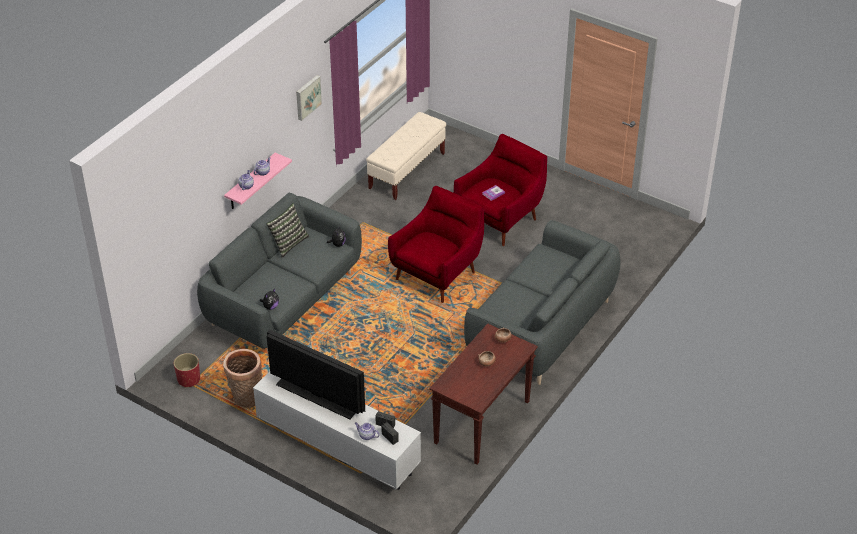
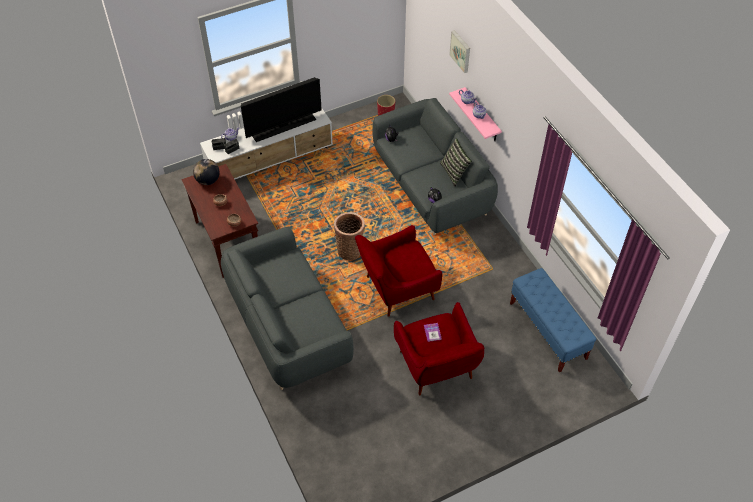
camera: 120 degrees right, 10 degrees up
(246, 397) = (348, 134): basket -> basket (350, 250)
(307, 97) = (534, 143): picture -> picture (461, 51)
(407, 171) = (547, 331): beige bench -> blue bench
(438, 274) = (396, 289): red armchair -> red armchair turned 90 degrees clockwise
(465, 389) = (208, 180): none -> globe

